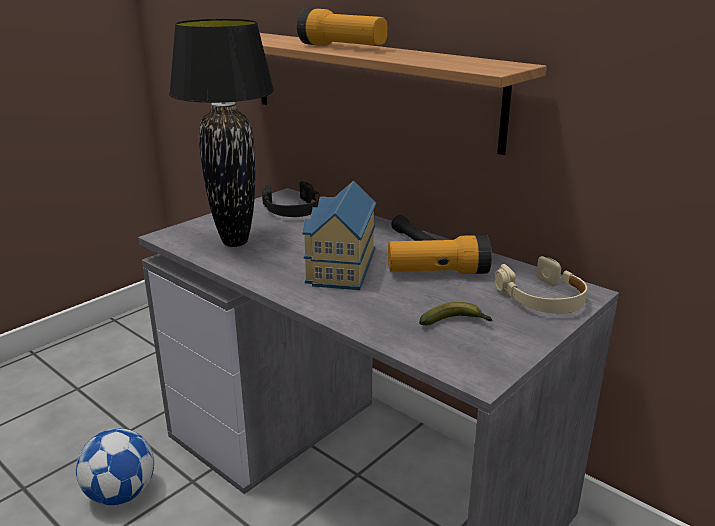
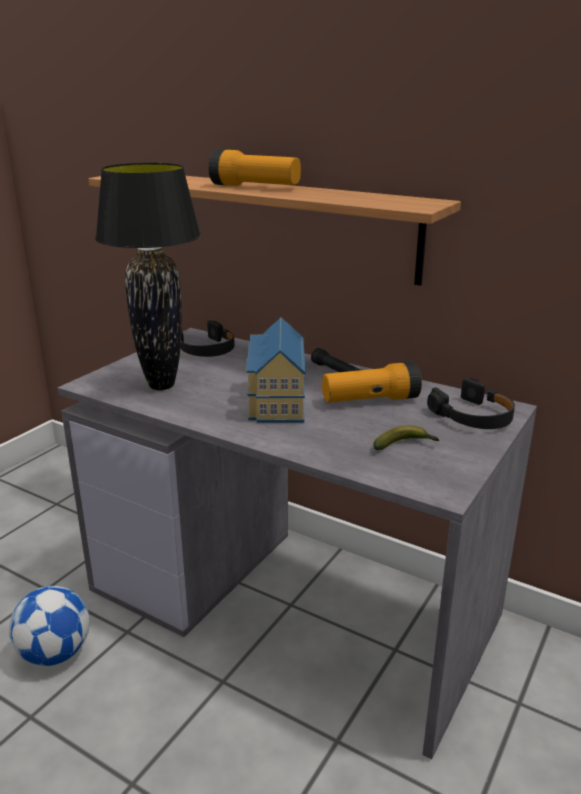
camera: 10 degrees left, 0 degrees up
(543, 298) = (473, 416): beige headphones -> black headphones

